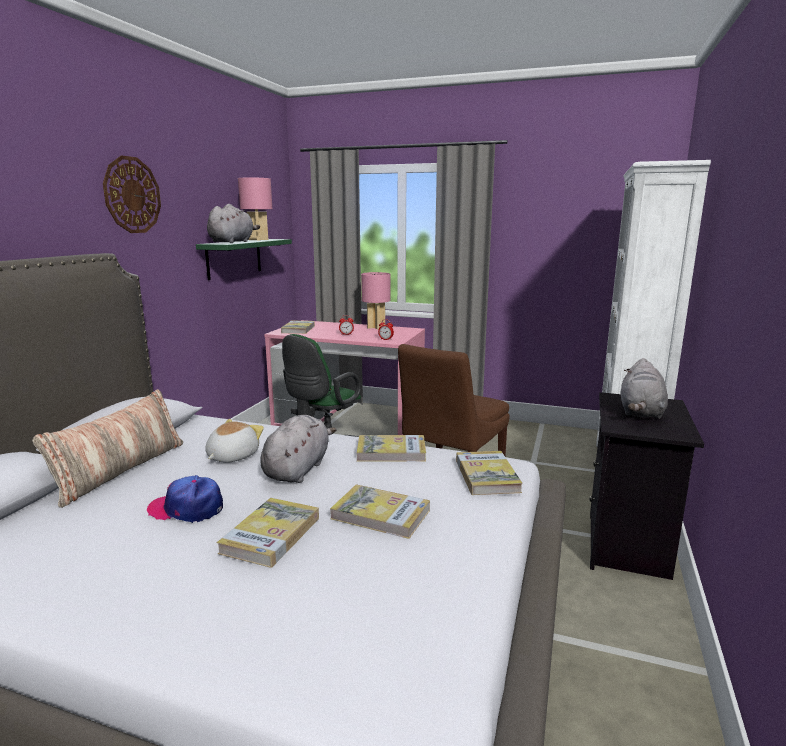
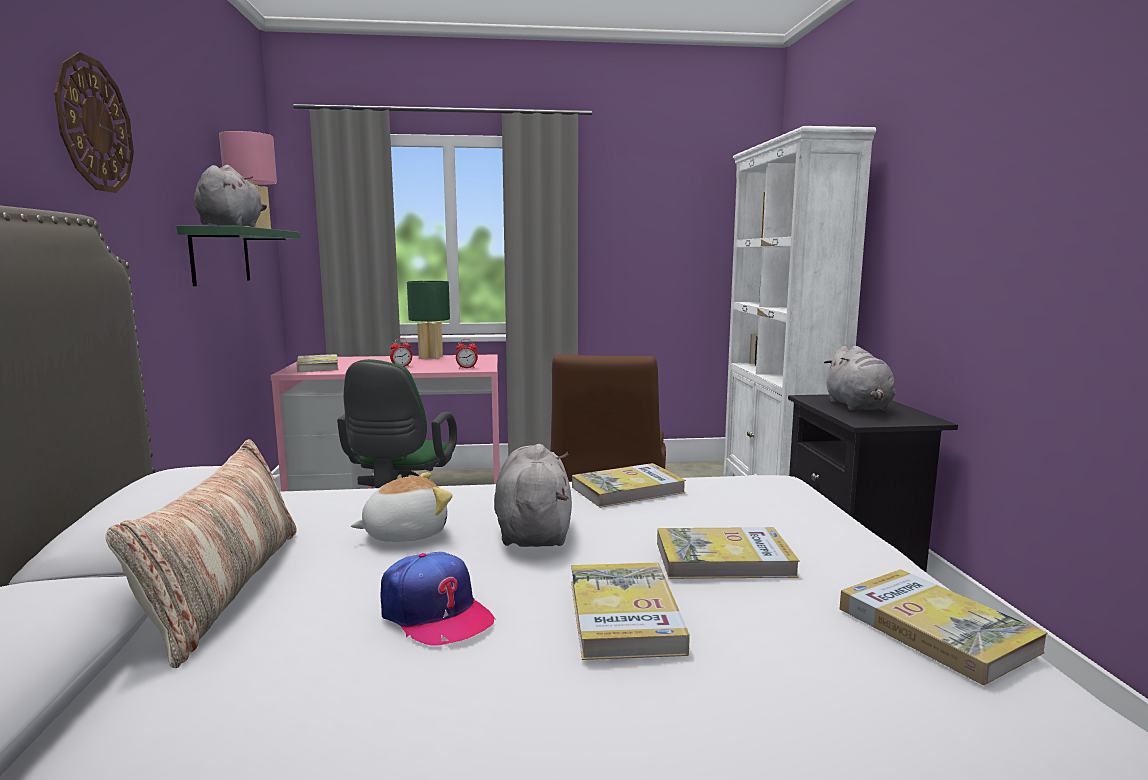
camera: 25 degrees left, 5 degrees down
(187, 508) = (435, 613): cap -> cap turned 120 degrees counterclockwise
(231, 456) = (405, 533): plush toy -> plush toy turned 60 degrees clockwise
(376, 327) = (431, 357): pink table lamp -> green table lamp
(487, 476) = (777, 495): book -> book (935, 629)

